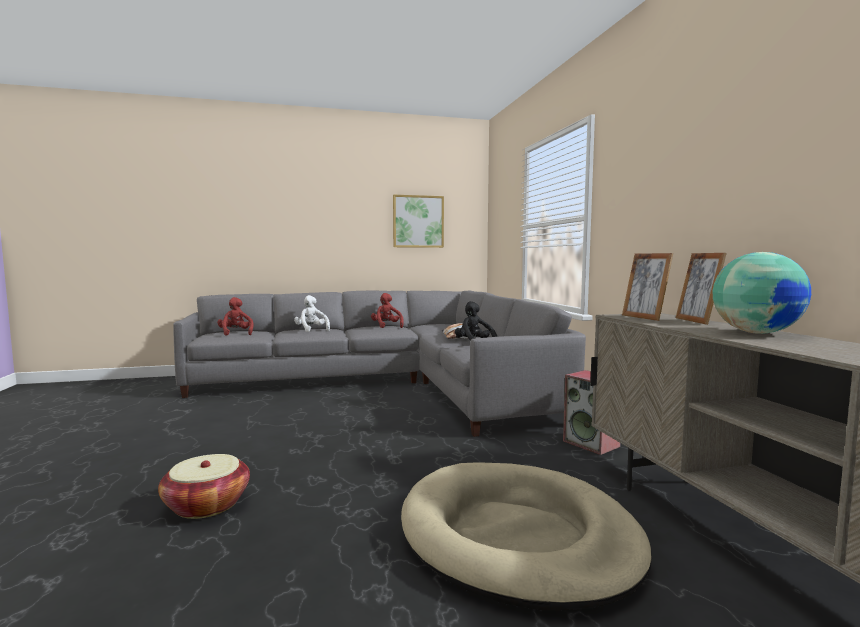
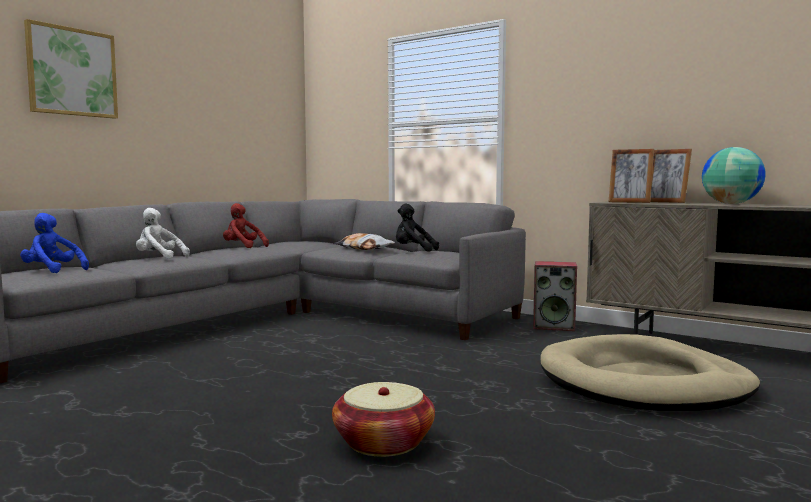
camera: 40 degrees left, 0 degrees up
(236, 333) = (52, 271): red plush toy -> blue plush toy
(418, 221) = (237, 112): picture -> picture (72, 72)

